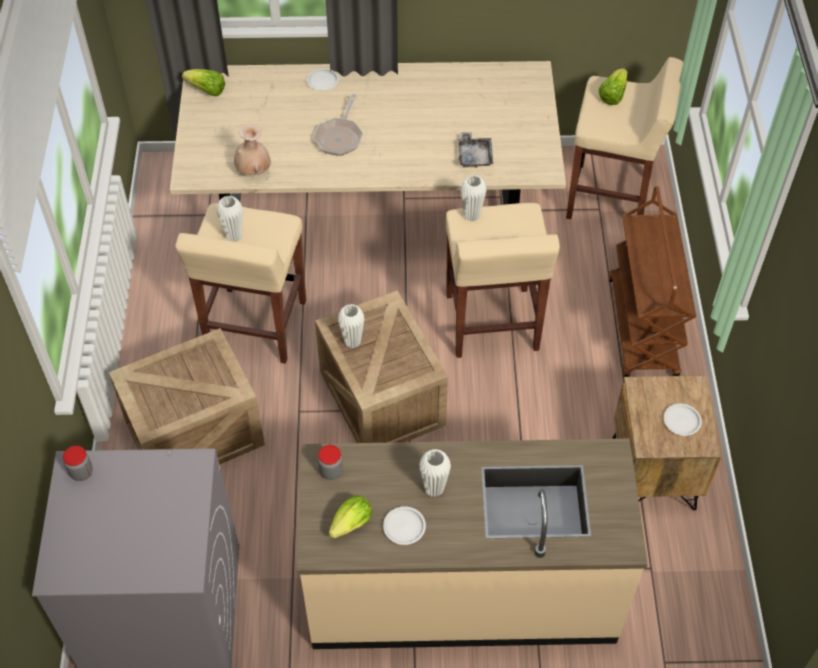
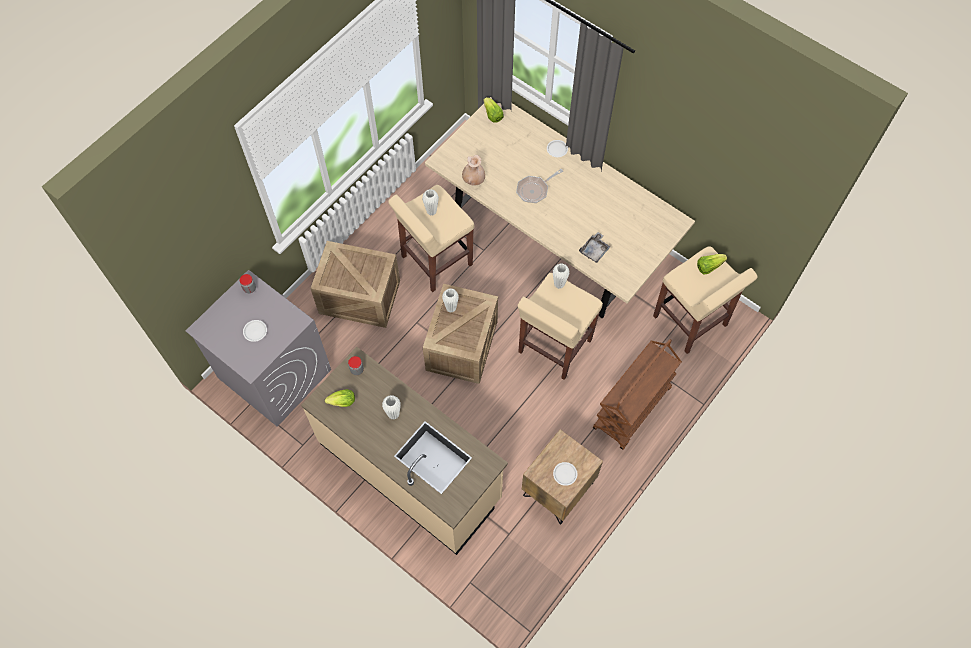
camera: 40 degrees right, 10 degrees up
(404, 527) = (363, 422): white plate -> white plate (255, 331)

